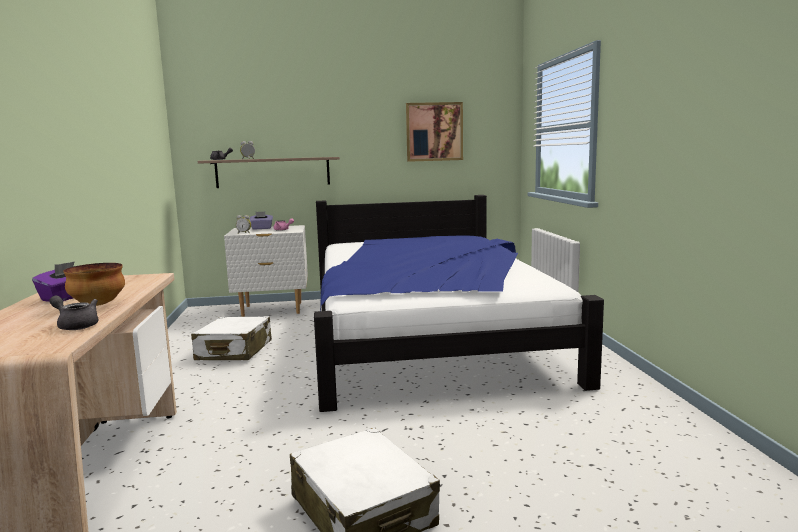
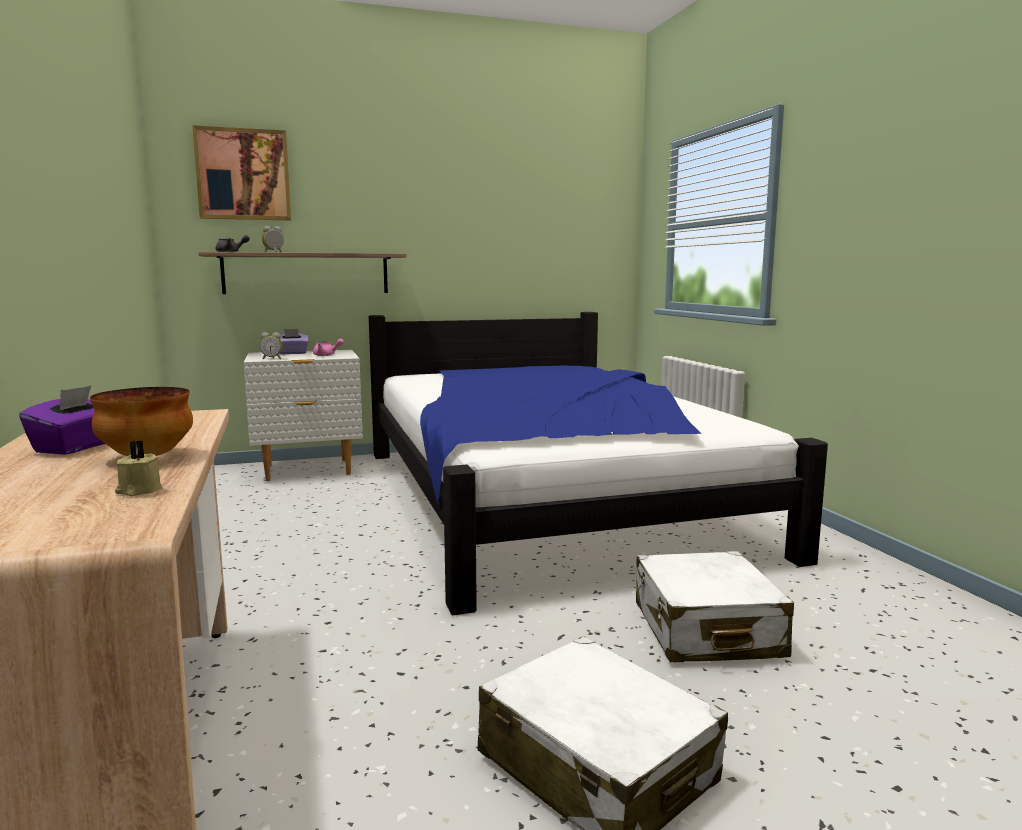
camera: 10 degrees left, 0 degrees up
(76, 325) = (138, 491): grey teapot -> beige candle
(234, 351) = (277, 530): white suitcase -> white suitcase (706, 630)
(434, 132) = (529, 225): picture -> picture (243, 174)

